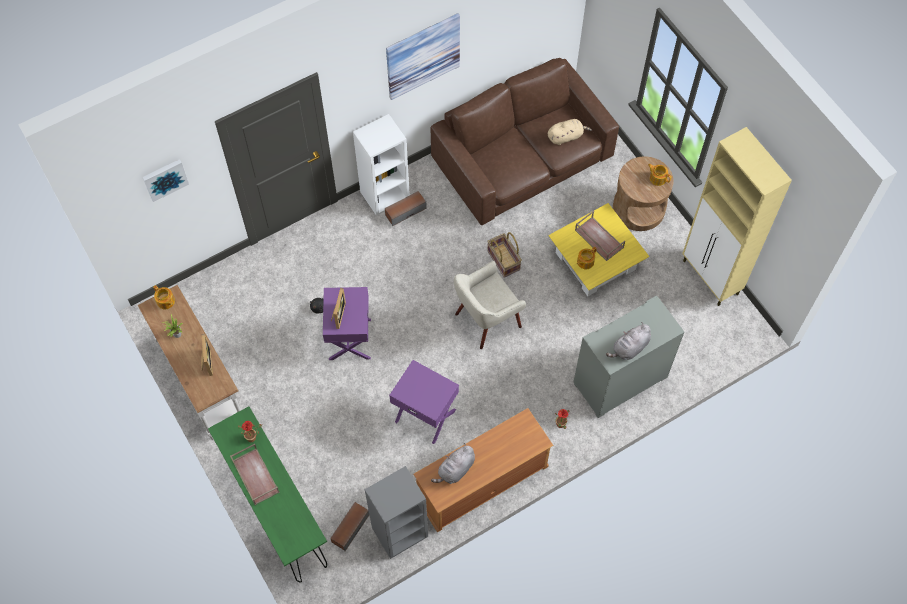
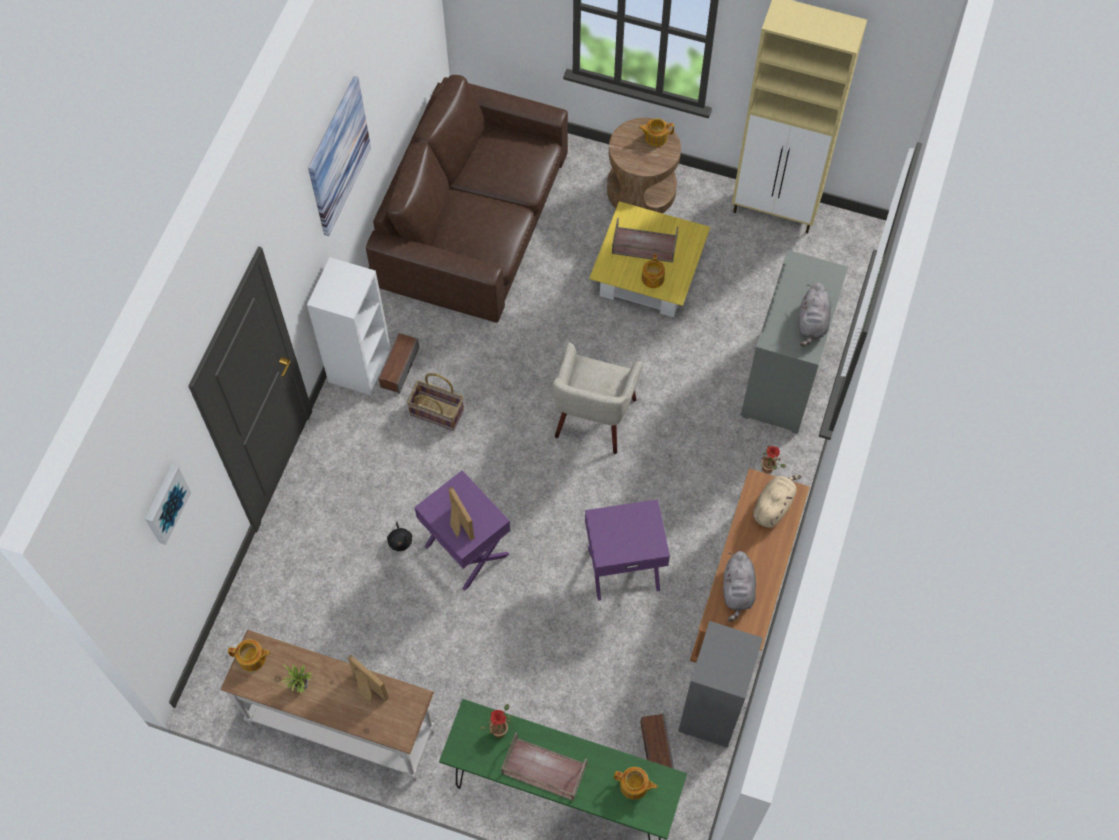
camera: 40 degrees left, 0 degrees up
(293, 524) = (634, 786): none -> teapot
(504, 260) = (554, 342): basket -> basket (437, 411)
(566, 136) = (517, 160): beige plush toy -> beige plush toy (773, 506)

